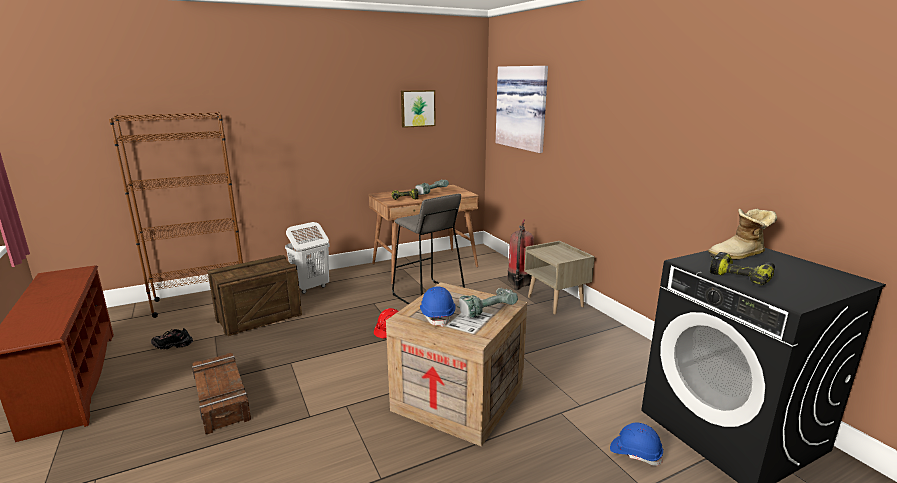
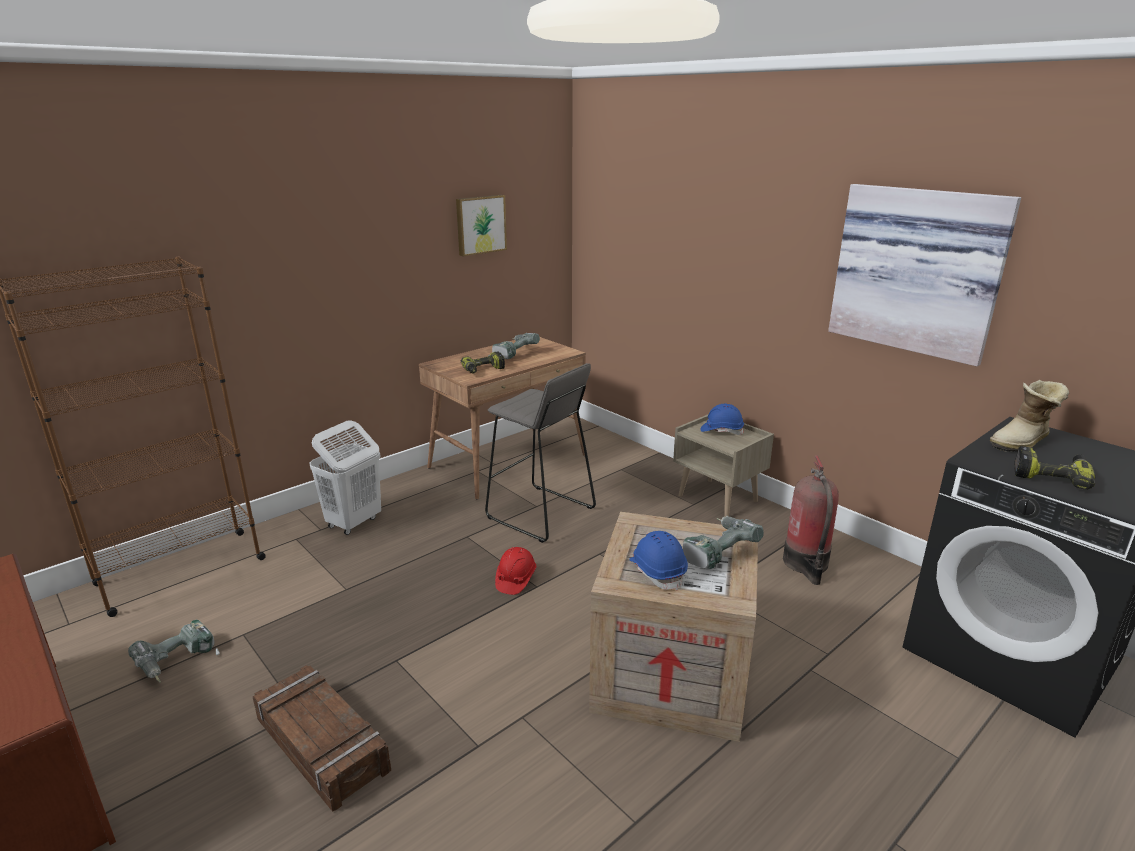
camera: 15 degrees left, 5 degrees up
(172, 345) = (178, 663): black shoe -> power drill
(259, 316) = (298, 587): crate -> none
(519, 282) = (655, 473): fire extinguisher -> fire extinguisher (806, 564)
(523, 107) = (642, 220): picture -> picture (917, 270)
(635, 453) = (925, 710): blue hard hat -> blue hard hat (721, 431)

